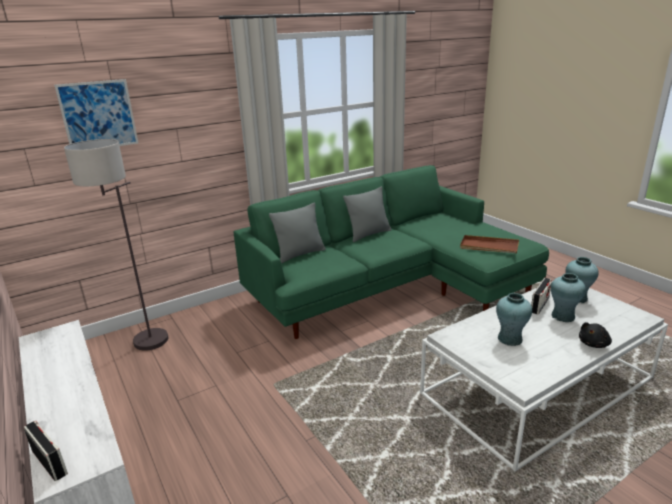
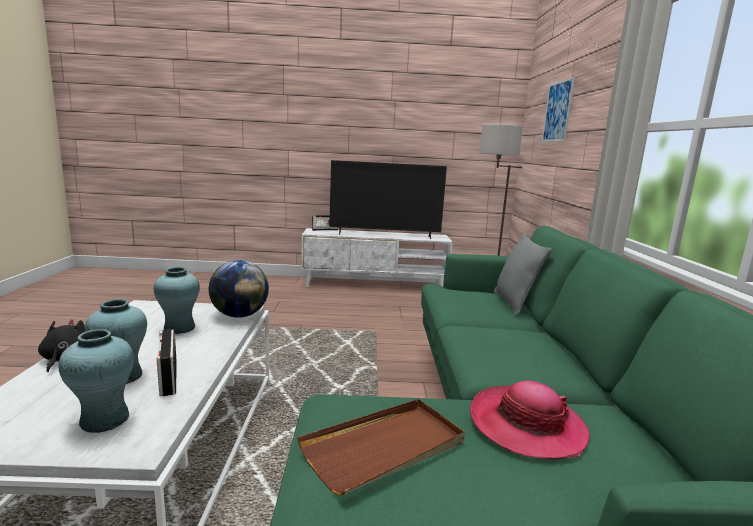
camera: 120 degrees right, 10 degrees down
(65, 379) = (384, 235): none -> television
(368, 234) = (564, 357): grey pillow -> none
(437, 233) = (526, 425): none -> hat
(458, 332) = (239, 315): none -> globe

